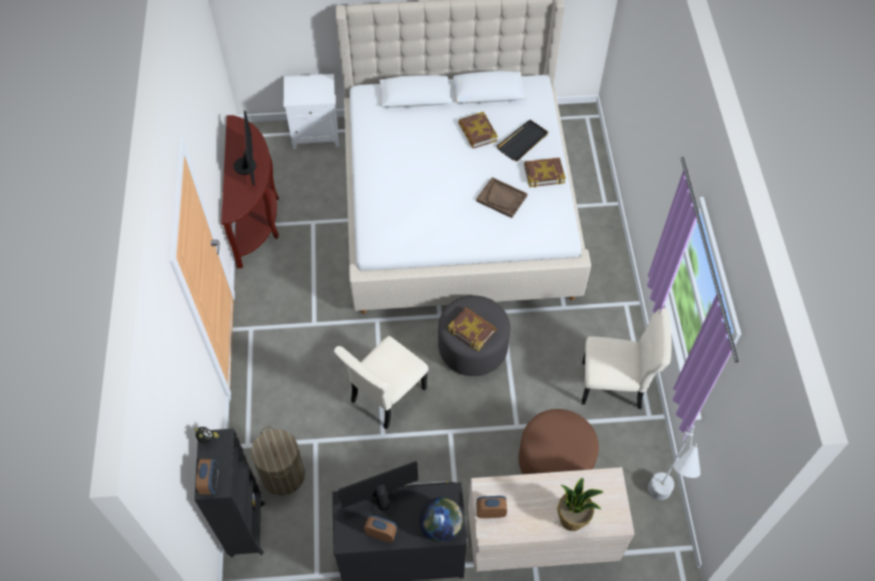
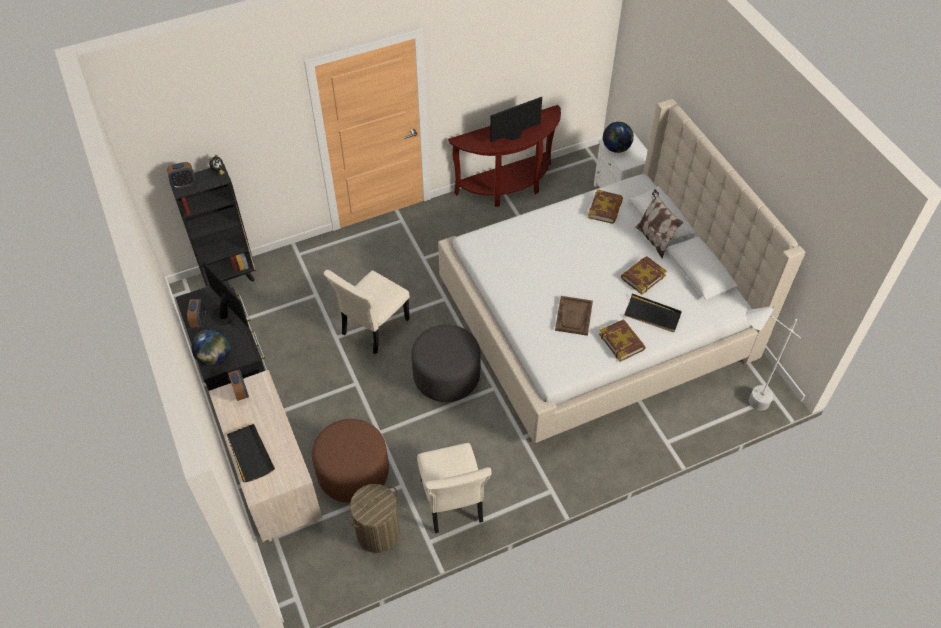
camera: 70 degrees right, 5 degrees down
(283, 475) = (280, 284): laundry basket -> laundry basket (378, 532)
(302, 96) = (616, 148): none -> globe
(386, 396) = (373, 328): beige chair -> beige chair turned 75 degrees counterclockwise
(437, 108) = (654, 239): none -> pillow
(472, 330) = (437, 349): book -> book (605, 209)
(572, 518) = (250, 453): potted plant -> black tray
(656, 507) = (334, 570): white floor lamp -> white floor lamp (741, 402)

